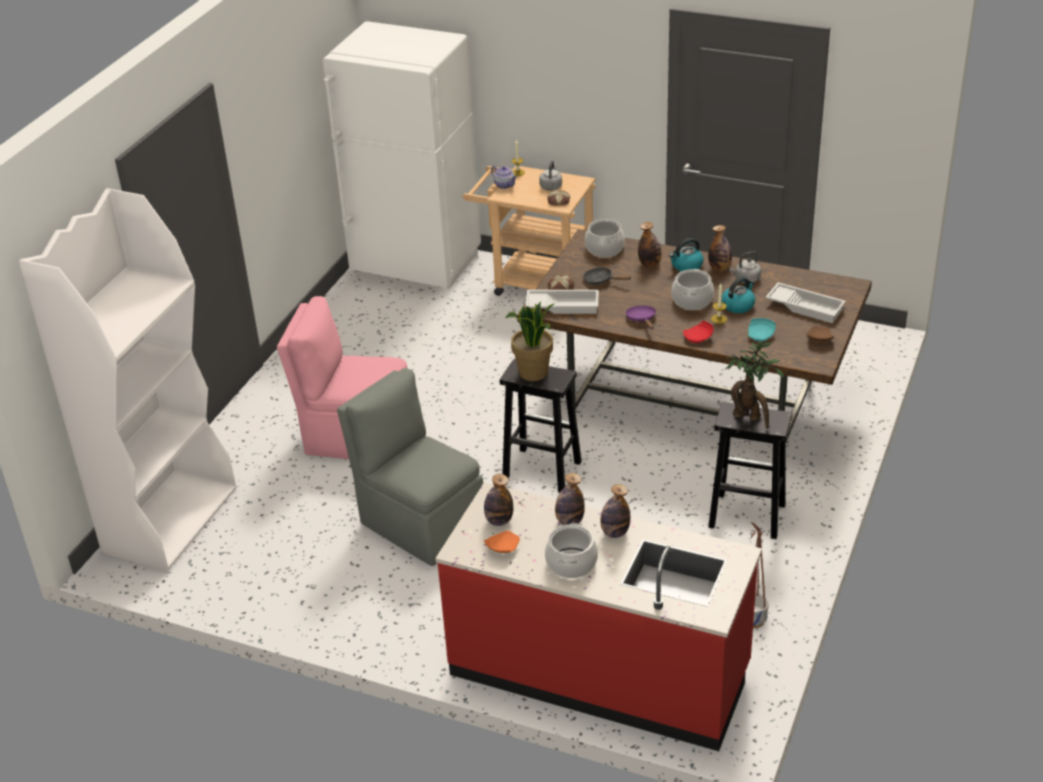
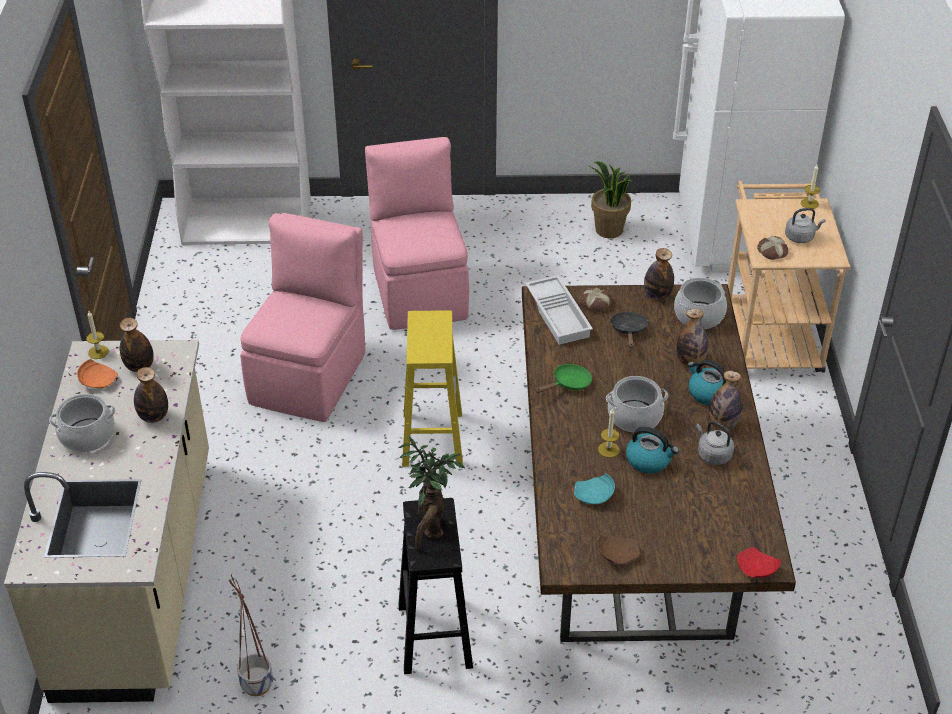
camera: 65 degrees right, 5 degrees up
(420, 522) = (310, 376): grey chair -> pink chair
(462, 543) = (98, 352): none -> candle
(505, 185) = (773, 202): teapot -> none
(533, 373) = (431, 332): potted plant -> potted plant (608, 230)
(540, 470) = (432, 438): black stool -> yellow stool
(599, 671) = (139, 573): red counter -> beige counter
(615, 532) = (145, 455): bottle -> bottle (657, 295)
(642, 319) = (568, 384): purple frying pan -> green frying pan
(698, 338) = (557, 441): red plate -> red plate (756, 570)
(806, 306) = (686, 526): white tray -> none

